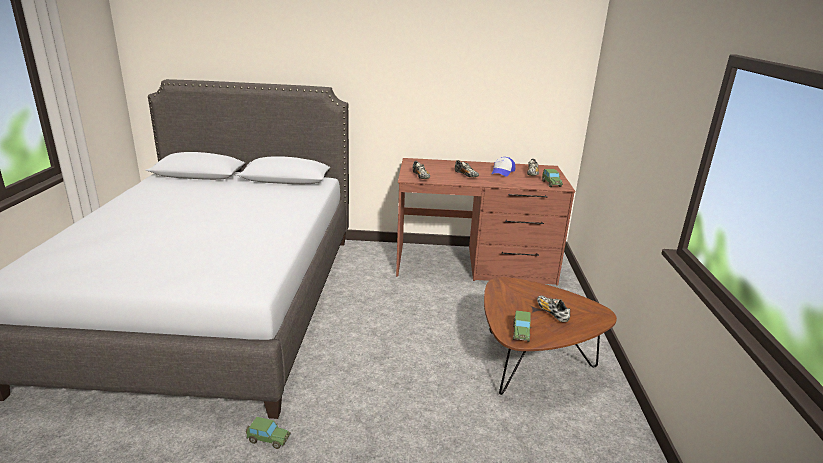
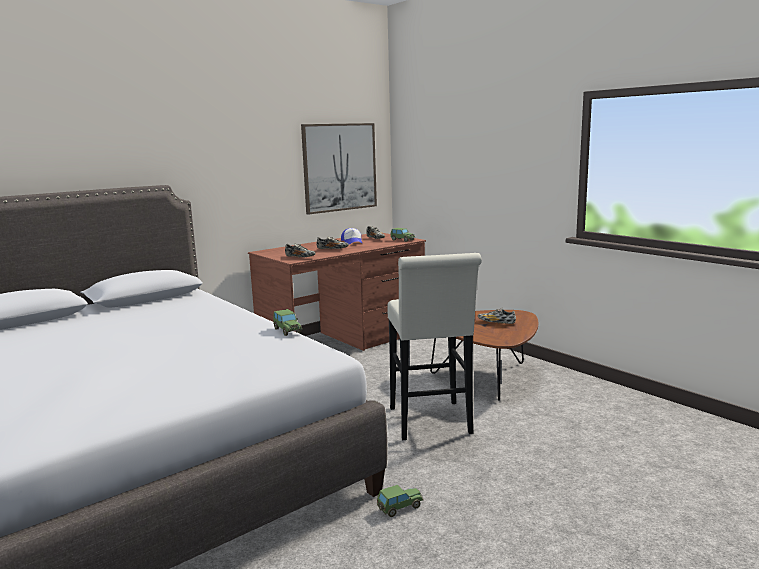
camera: 40 degrees left, 10 degrees down
(408, 382) = (431, 423): none -> white stool
(520, 90) = (339, 167): none -> picture
(521, 333) = (501, 338): toy car -> toy car (287, 330)

